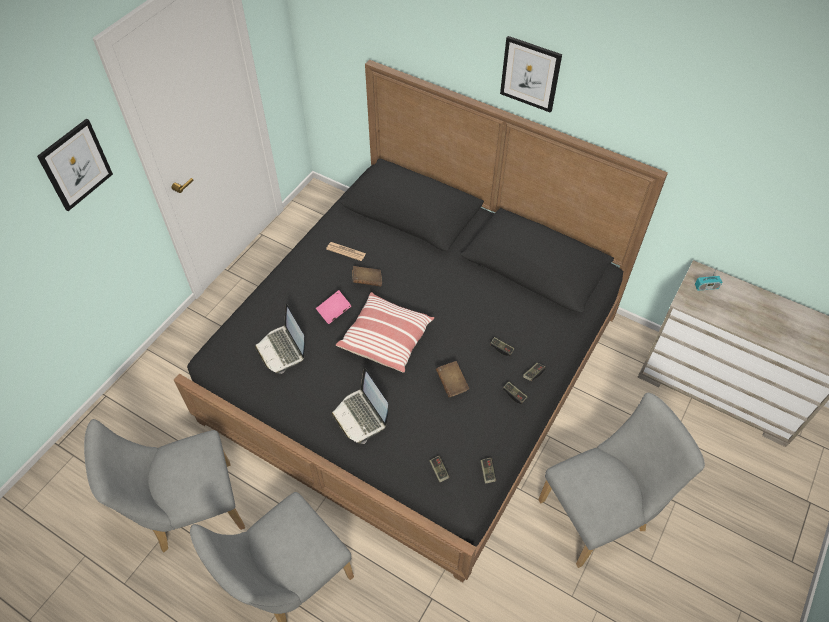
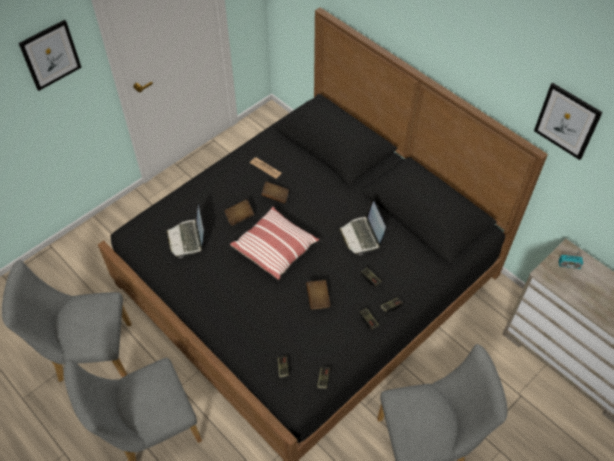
camera: 15 degrees right, 0 degrees up
(334, 312) = (239, 216): pink book -> brown book
(361, 416) = (234, 308): laptop -> laptop (362, 236)
(530, 74) = (444, 44): picture -> picture (567, 121)

